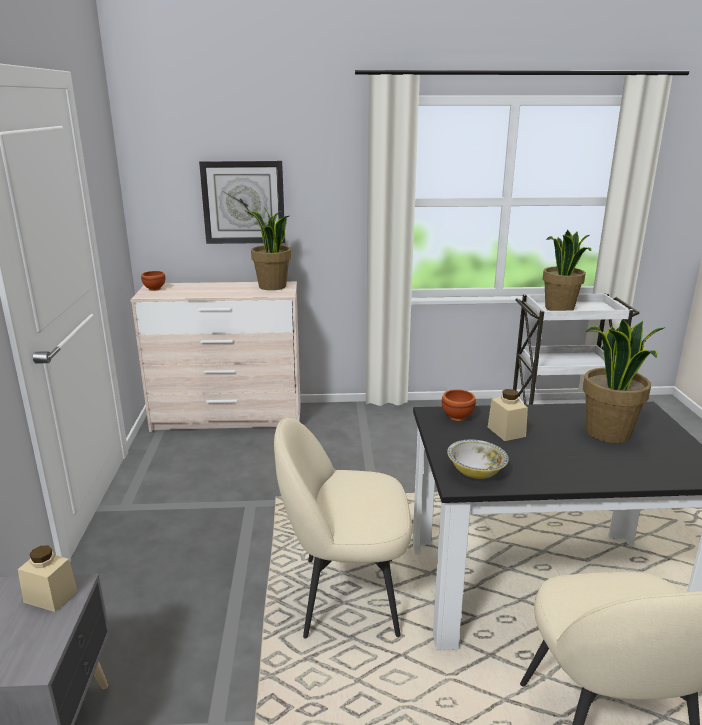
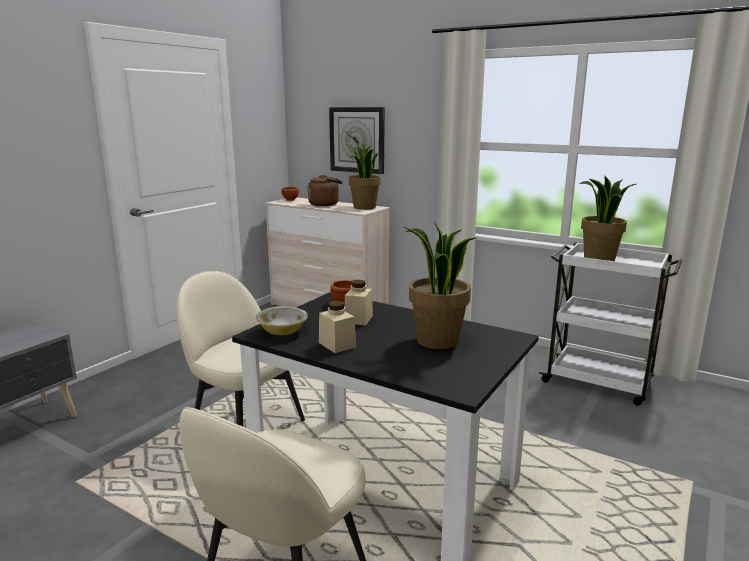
camera: 35 degrees right, 5 degrees down
(50, 596) = (36, 335): beige jar -> beige jar (337, 345)
(217, 289) = (325, 204): none -> brown kettle

